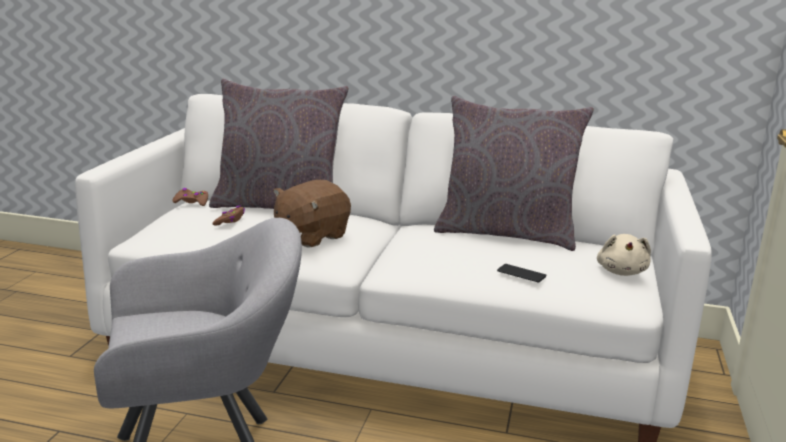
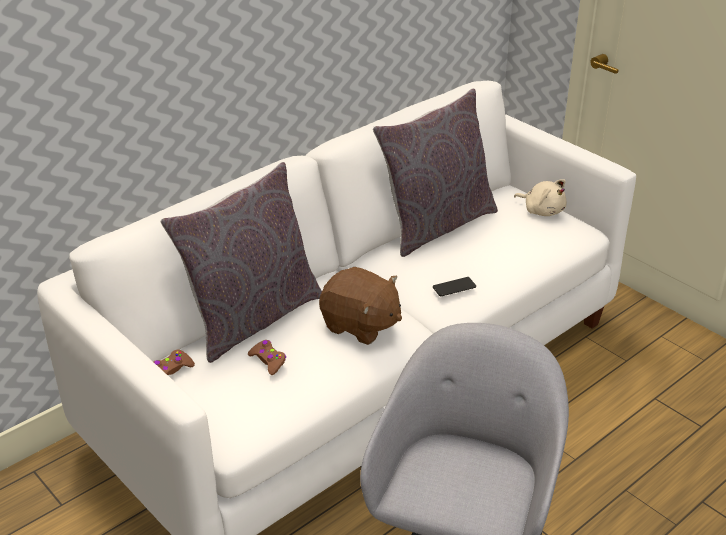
camera: 55 degrees left, 15 degrees up
(310, 236) = (360, 325): brown plush toy -> brown plush toy turned 45 degrees counterclockwise
(521, 274) = (521, 254): phone -> phone (454, 287)

